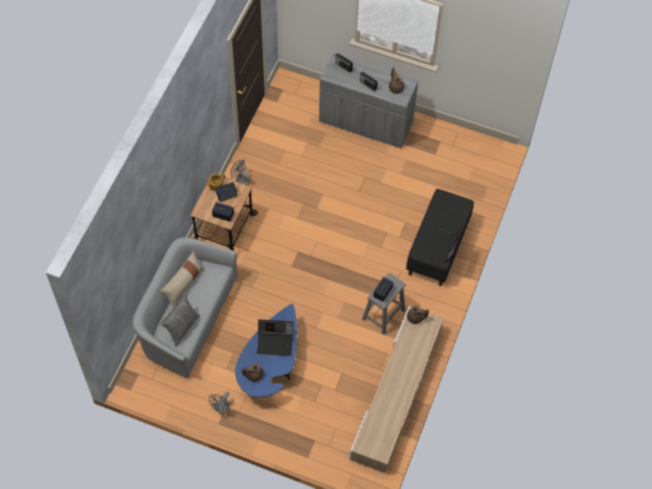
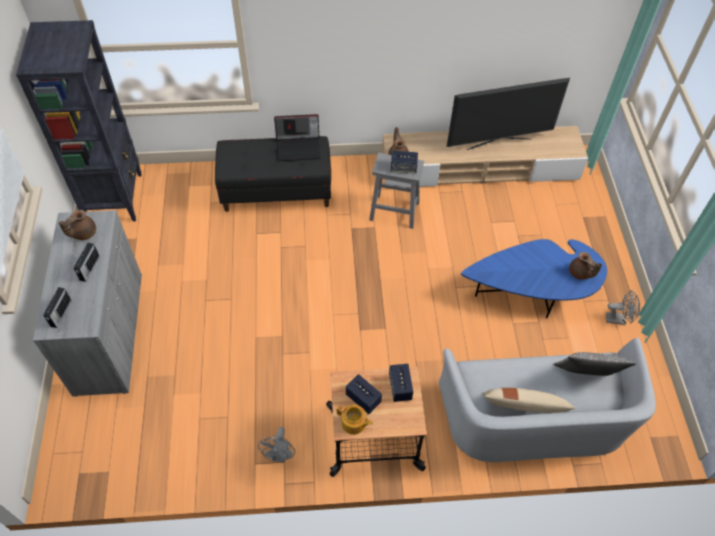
camera: 115 degrees left, 5 degrees down
(275, 342) = (523, 268): laptop -> none
(396, 394) = (498, 143): none -> television
(478, 151) = (115, 197): none -> black bookcase

